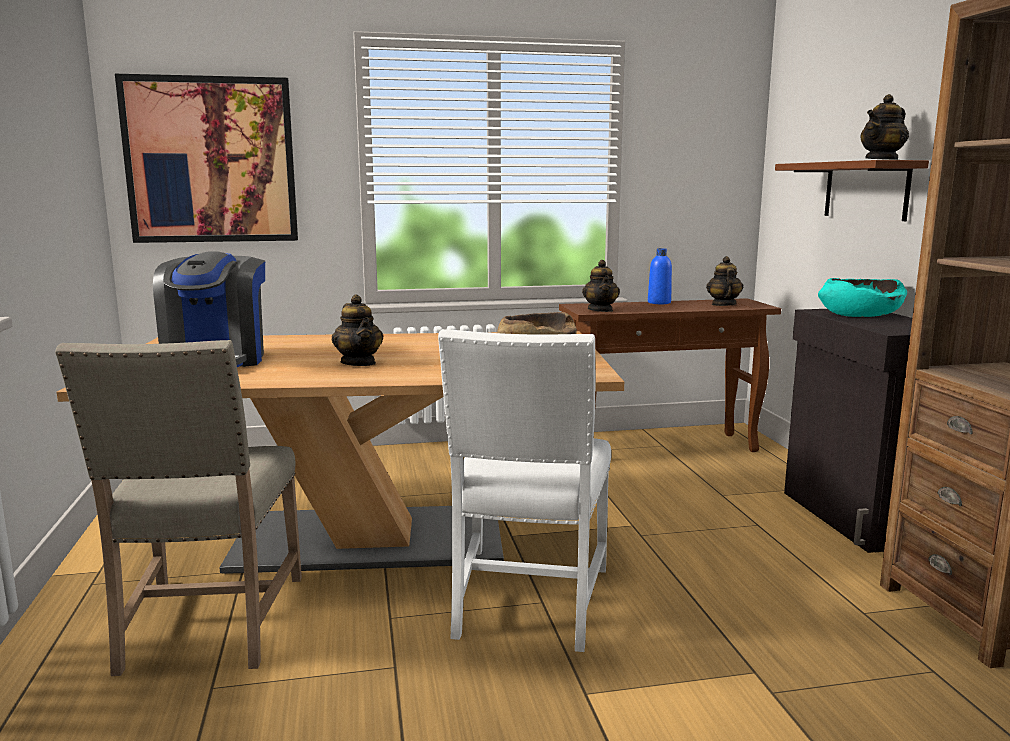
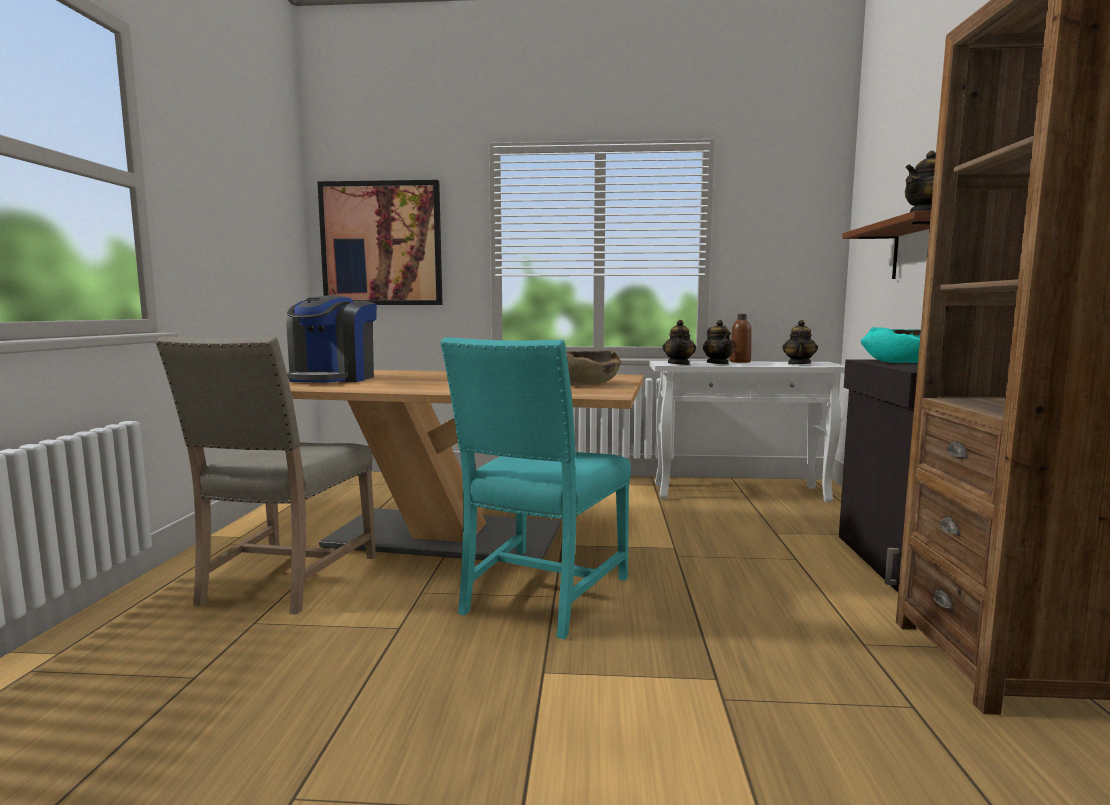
camera: 15 degrees right, 5 degrees down
(359, 363) = (432, 383): teapot -> teapot (718, 363)
(528, 603) = (541, 596): white chair -> turquoise chair
(659, 302) = (740, 362): blue bottle -> brown bottle
(662, 448) = (740, 493): brown console table -> white console table

